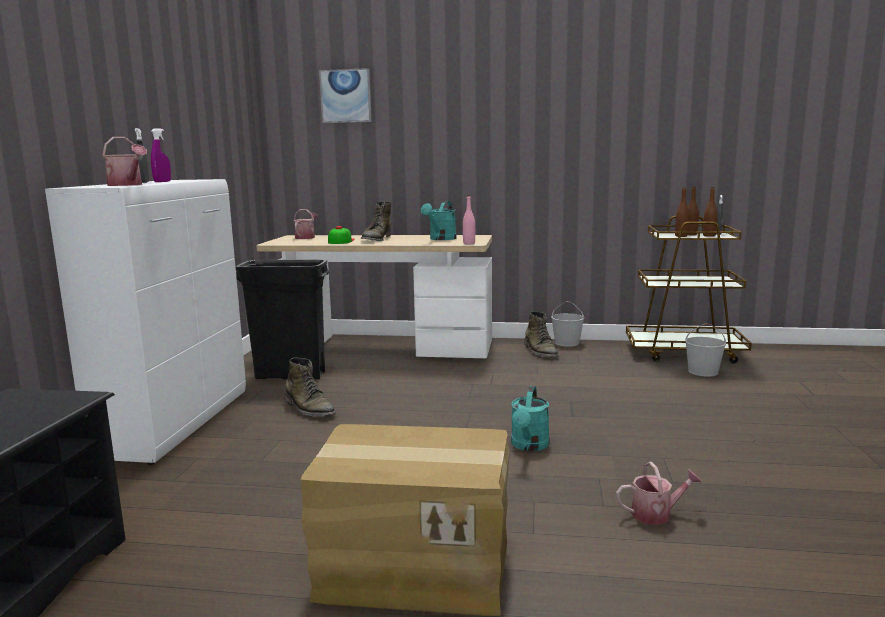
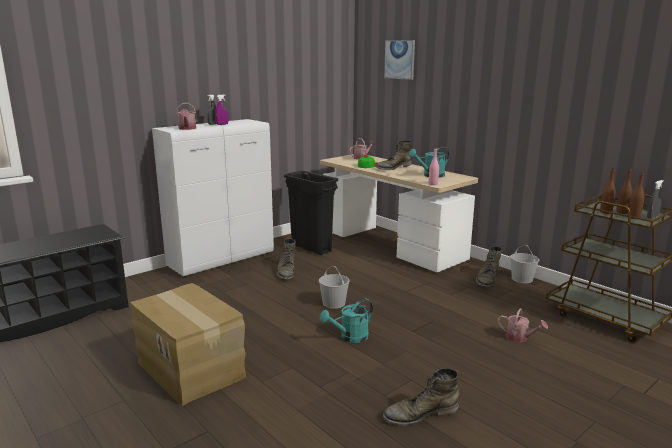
camera: 40 degrees right, 5 degrees up
(656, 514) = (336, 405): watering can -> watering can (520, 338)
(703, 371) = (584, 338): white bucket -> white bucket (334, 303)
(733, 482) = (420, 414): none -> green boot

